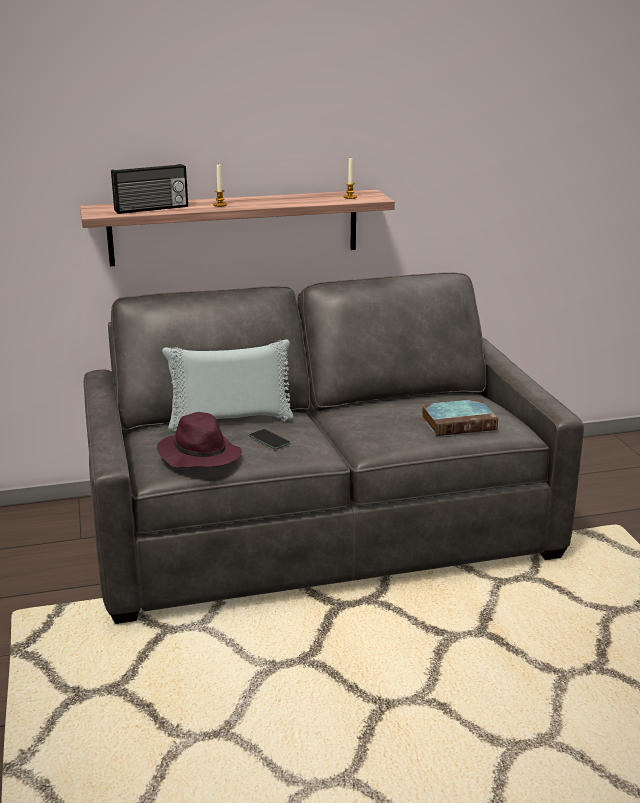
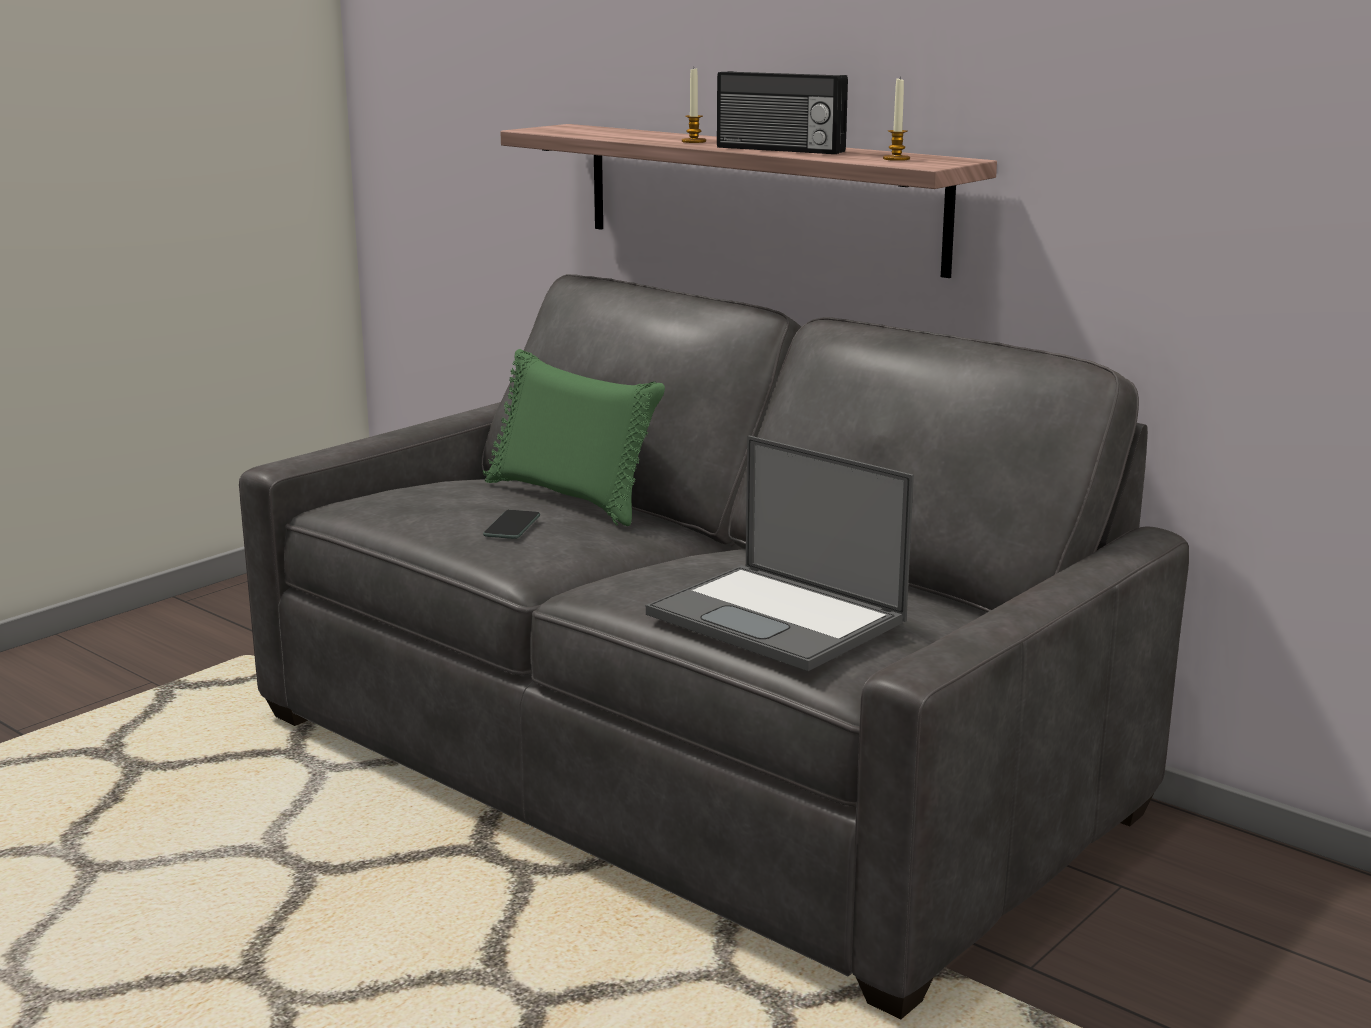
camera: 55 degrees right, 5 degrees down
(152, 209) = (605, 134): radio -> radio (779, 149)
(199, 455) = (405, 505): purple hat -> none
(230, 420) = (571, 499): blue pillow -> green pillow
(459, 422) = (779, 618): book -> laptop

